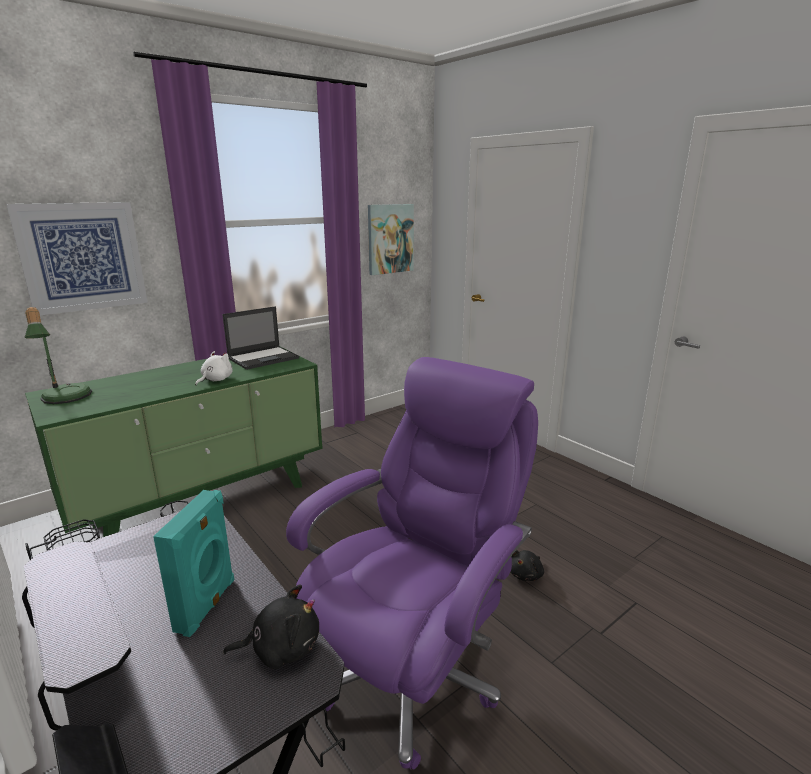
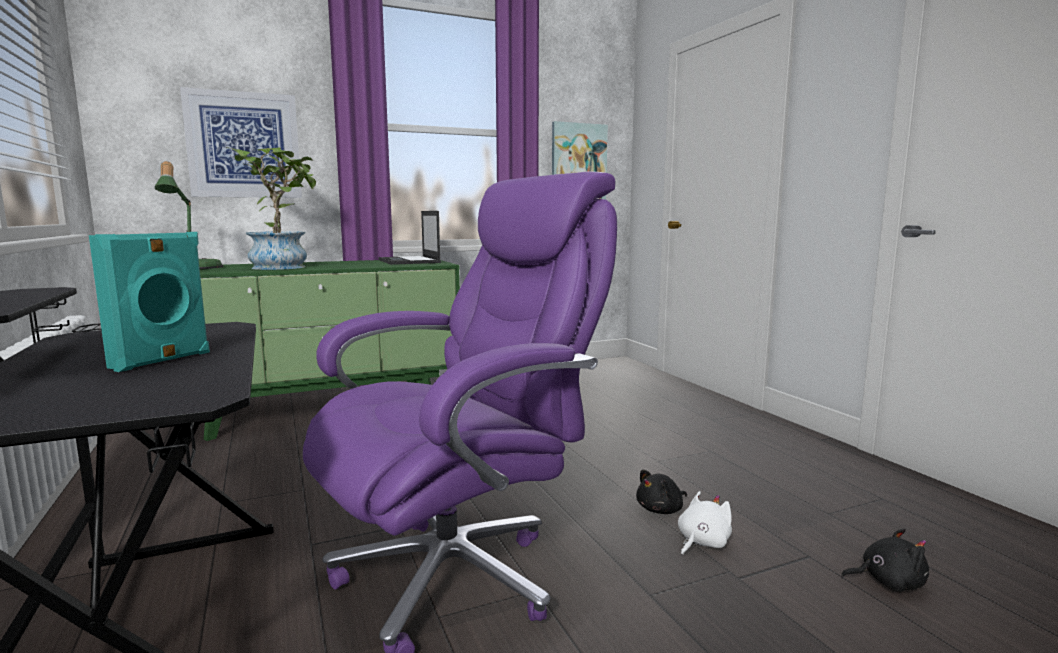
camera: 15 degrees right, 10 degrees down
(153, 384) = (283, 266): none -> potted plant
(215, 380) = (344, 266): white plush toy -> white plush toy (701, 542)
(264, 358) = (409, 261): laptop -> laptop turned 90 degrees clockwise
(281, 648) = (196, 384): black plush toy -> black plush toy (887, 582)

